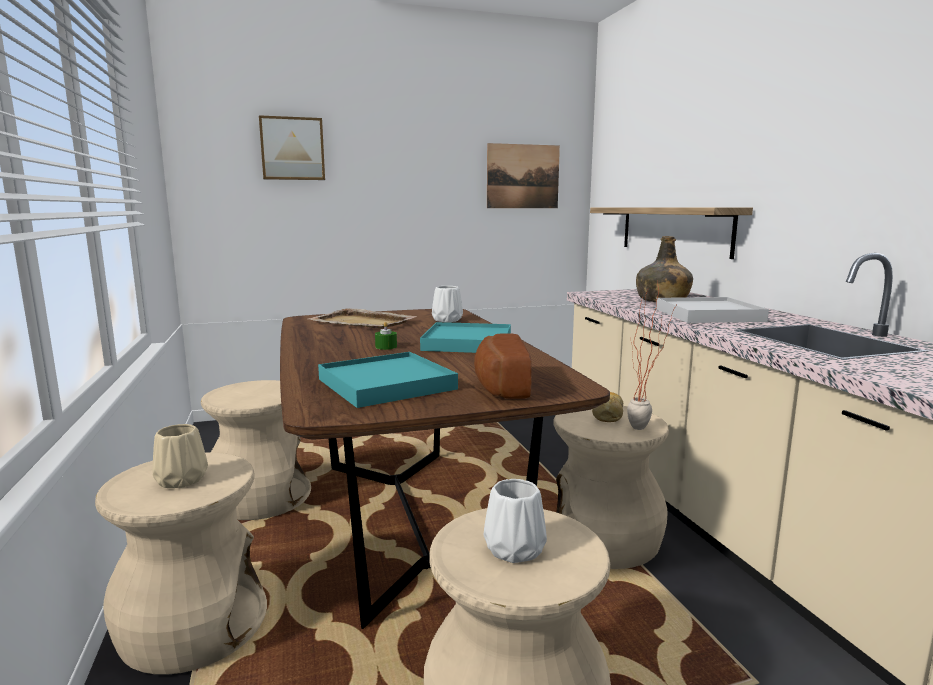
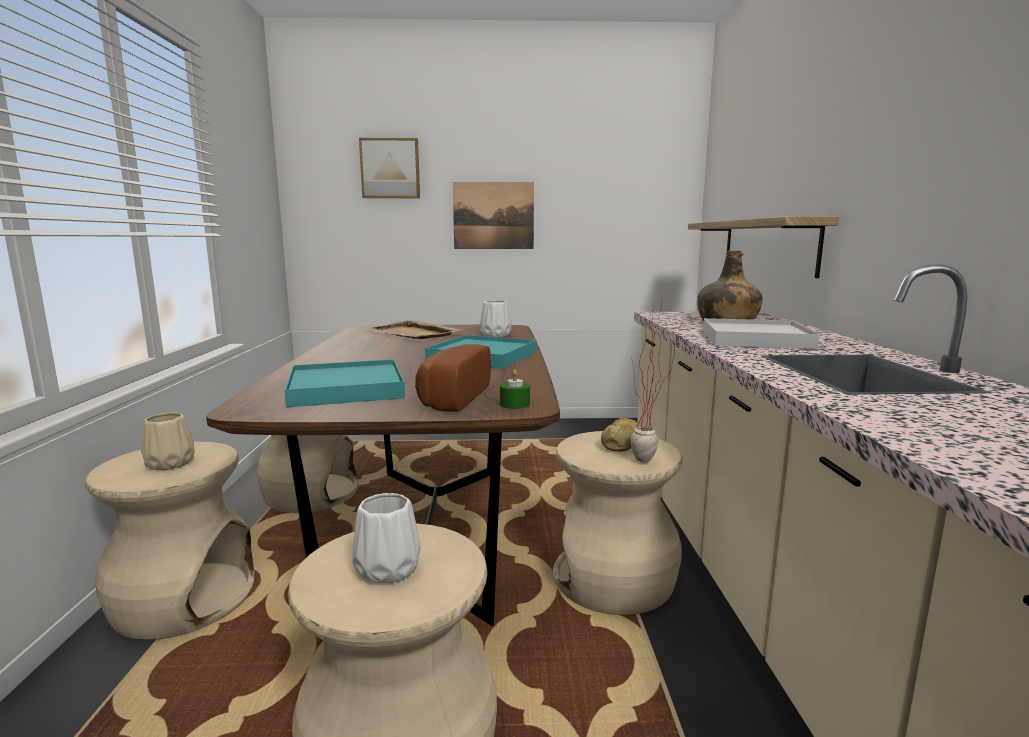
camera: 15 degrees right, 0 degrees up
(386, 347) = (399, 356): green candle -> green candle (515, 404)
(523, 176) = (624, 192): picture -> picture (493, 216)

